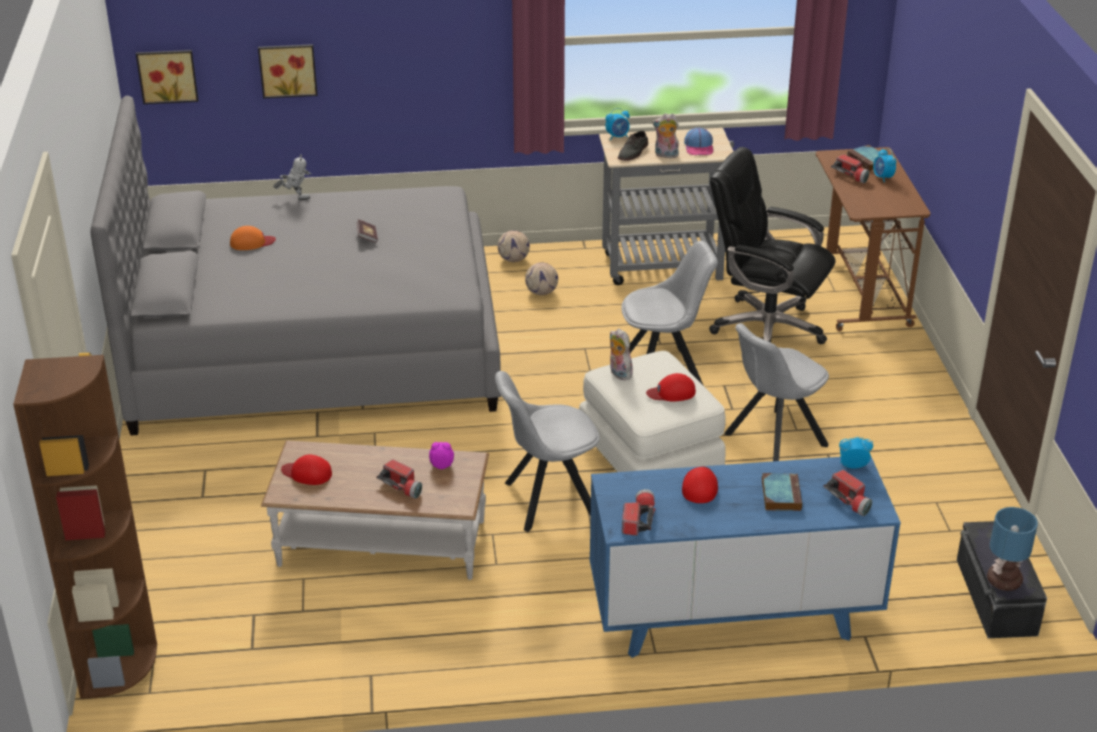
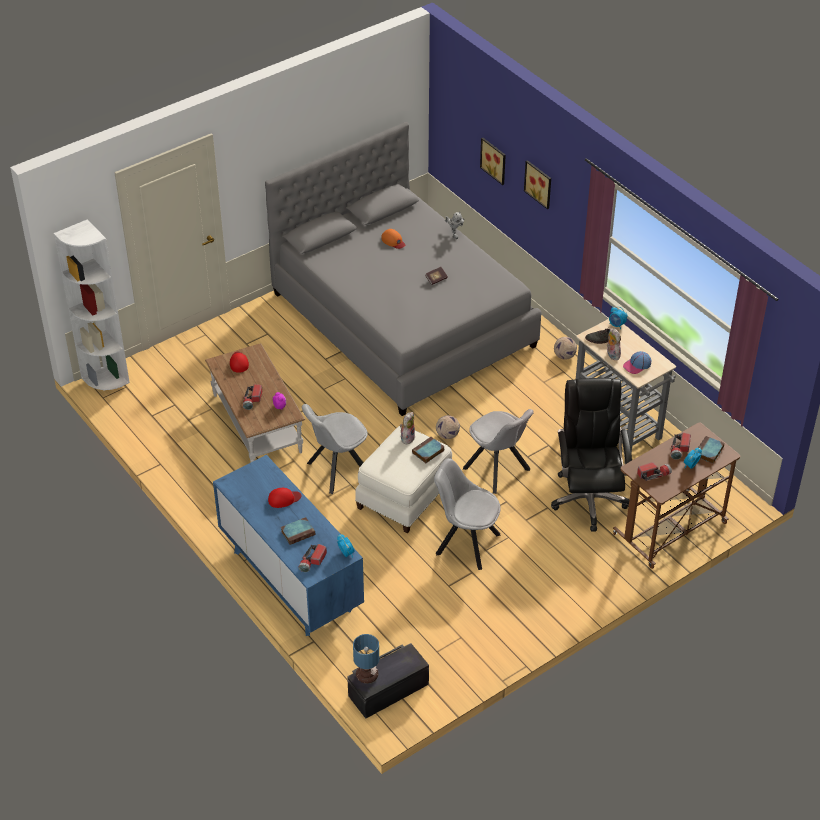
camera: 60 degrees right, 10 degrees up
(118, 676) = (106, 382): brown bookcase -> white bookcase
(167, 75) = (446, 123): picture -> picture (539, 183)
(542, 292) = (538, 384): football -> football (447, 435)
(548, 500) = (337, 470): grey chair -> grey chair turned 75 degrees counterclockwise
(638, 519) = (240, 486): flashlight -> flashlight (653, 475)
(663, 365) = (428, 452): none -> book
(671, 392) = (402, 465): red cap -> none

